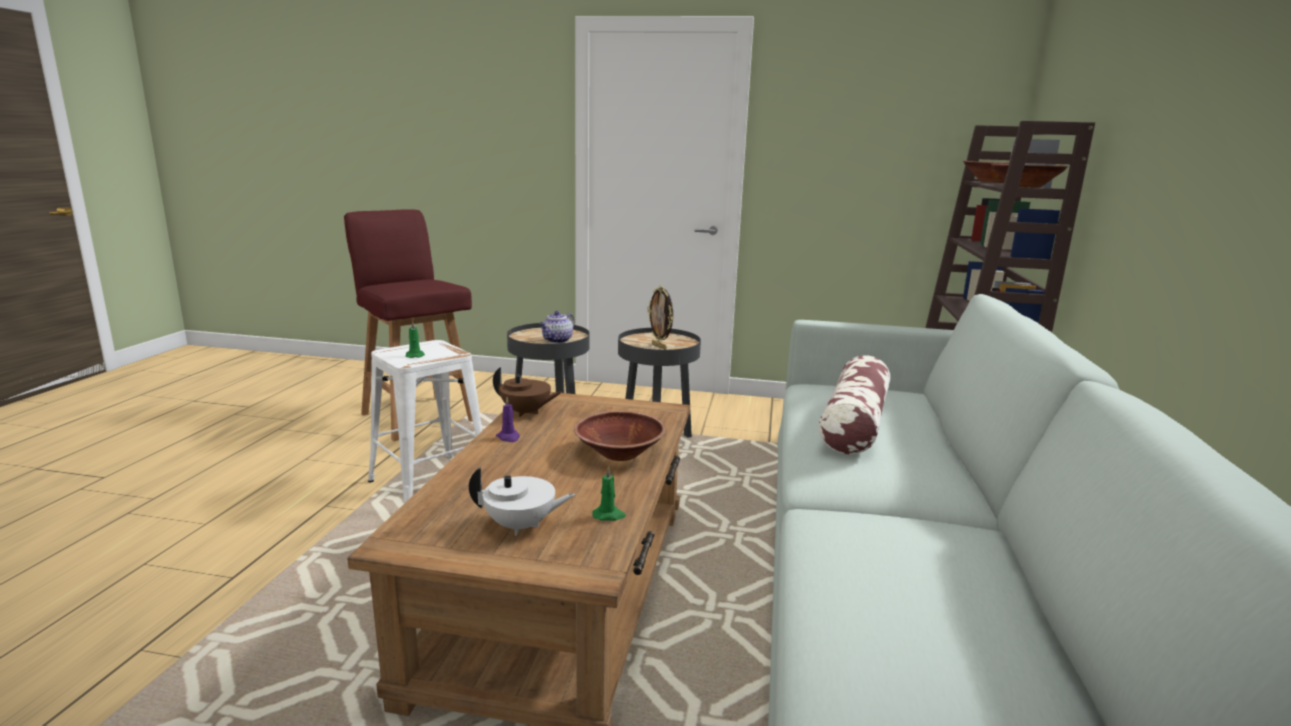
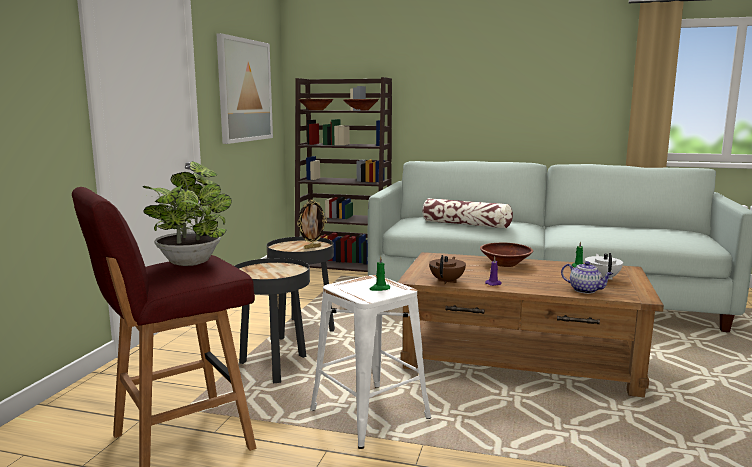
camera: 85 degrees left, 5 degrees down
(426, 282) = (191, 261): none -> potted plant
(557, 340) = (284, 269): teapot -> teapot (586, 290)
(874, 145) = (245, 90): none -> picture

